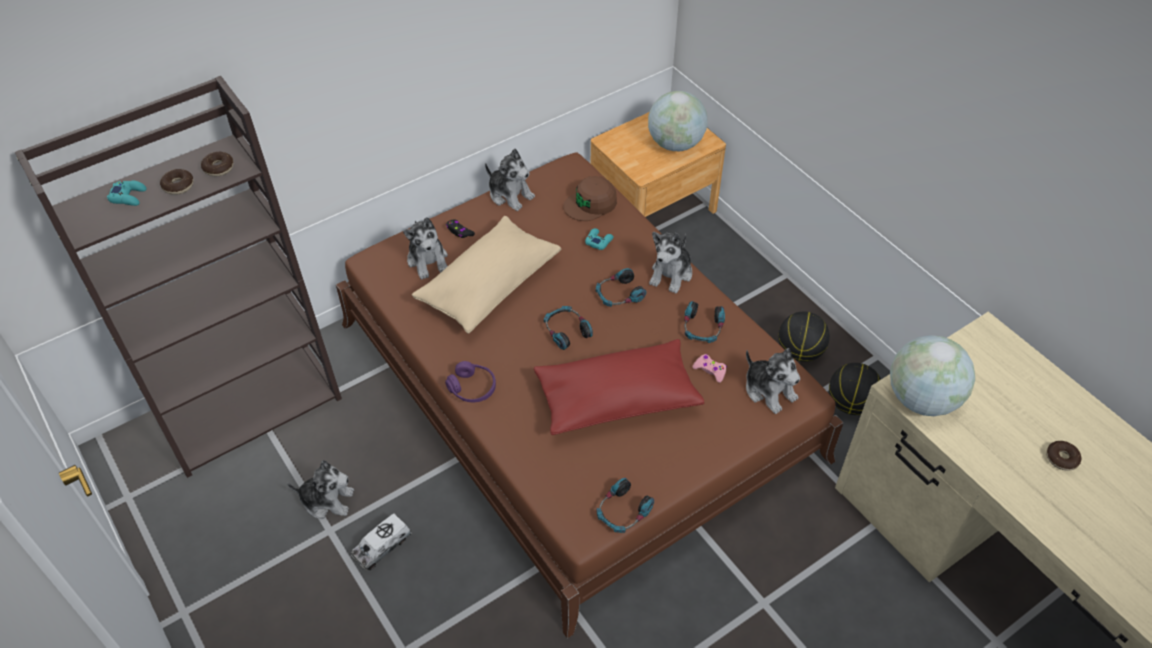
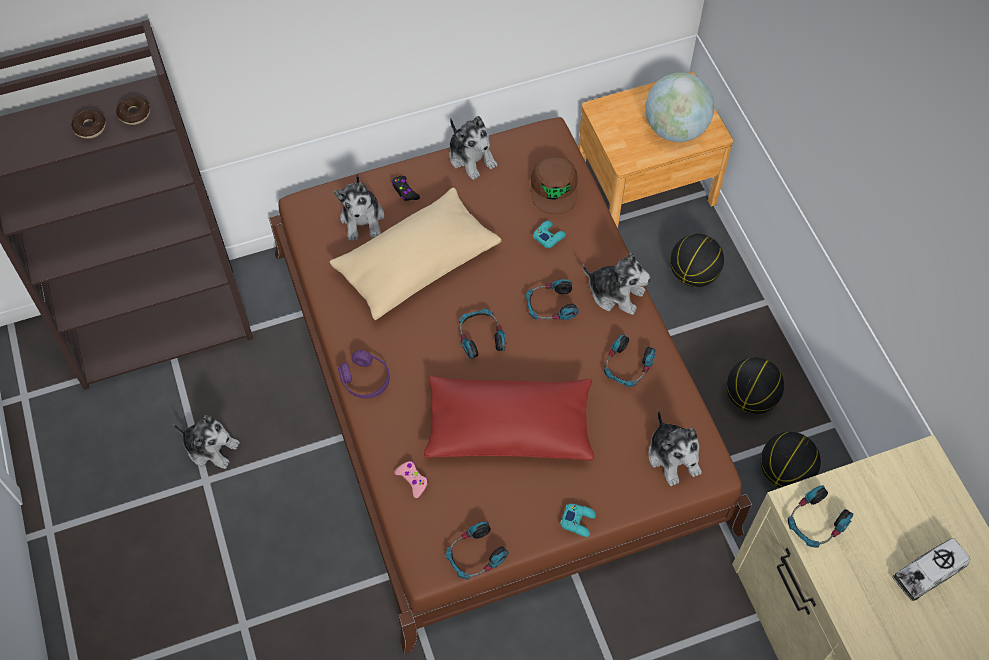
camera: 15 degrees right, 10 degrees up
(128, 196) = (39, 130): turquoise game controller -> turquoise game controller (578, 521)
(382, 546) = (251, 510): toy truck -> toy truck (927, 573)
(591, 204) = (554, 188): brown cap -> brown cap turned 75 degrees counterclockwise
(671, 274) = (615, 293): plush toy -> plush toy turned 105 degrees counterclockwise
(710, 370) = (618, 418): pink game controller -> pink game controller (412, 480)
(716, 267) = (692, 274): none -> basketball
(921, 399) = (815, 522): globe -> headphones
(1061, 458) = (942, 628): donut -> none

